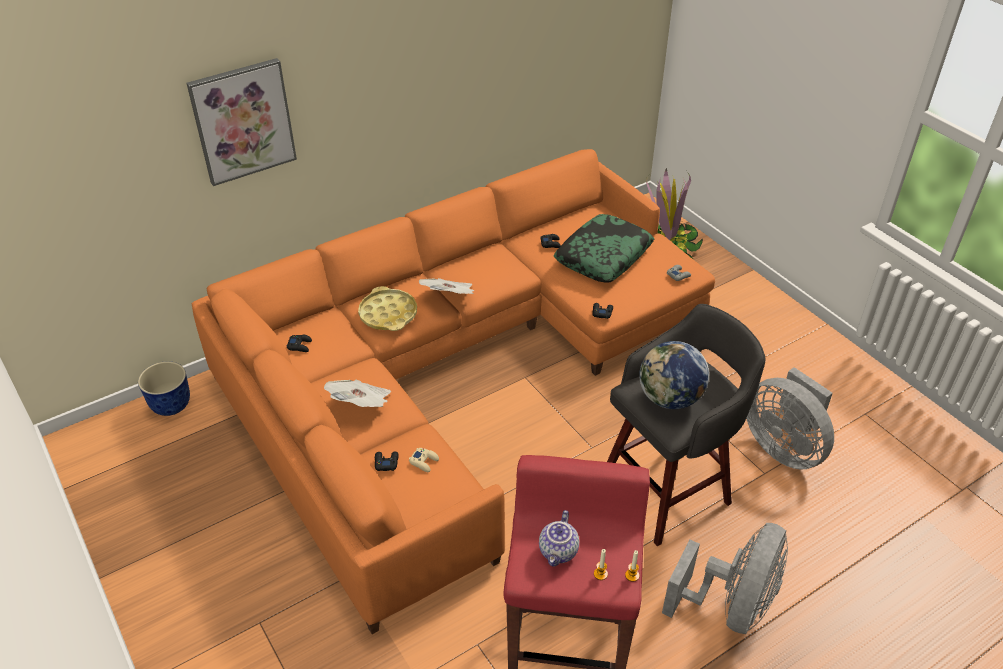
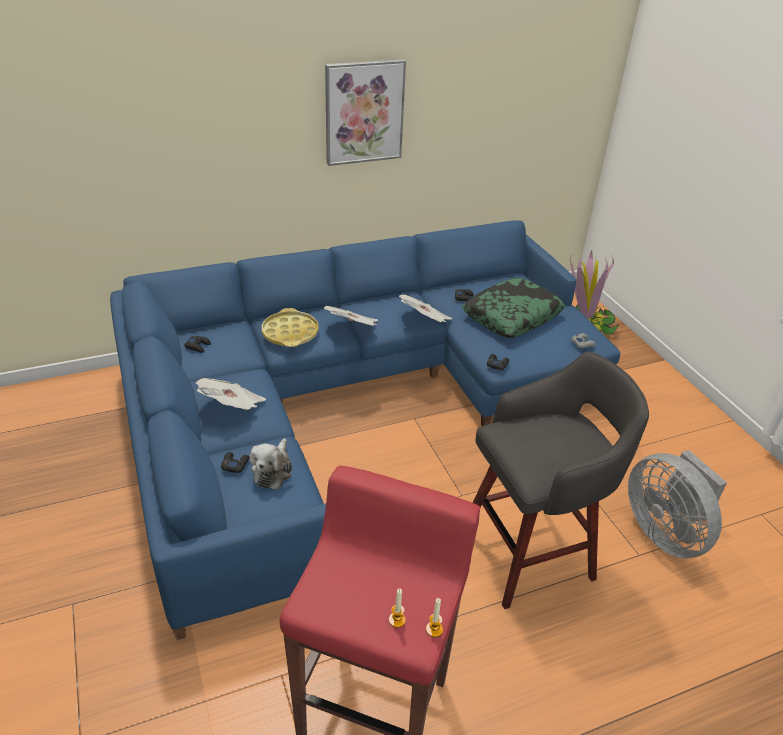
camera: 10 degrees right, 5 degrees down
(171, 405) = (82, 387): planter -> none
(243, 121) = (175, 122): picture -> picture (364, 112)
(424, 461) = (273, 470): beige game controller -> plush toy
(453, 370) = (348, 400): orange sofa -> blue sofa
(518, 276) = (425, 321): none -> newspaper
(559, 552) = (357, 584): teapot -> none
(670, 399) = (537, 446): globe -> none
(731, 605) = (572, 692): grey fan -> none

